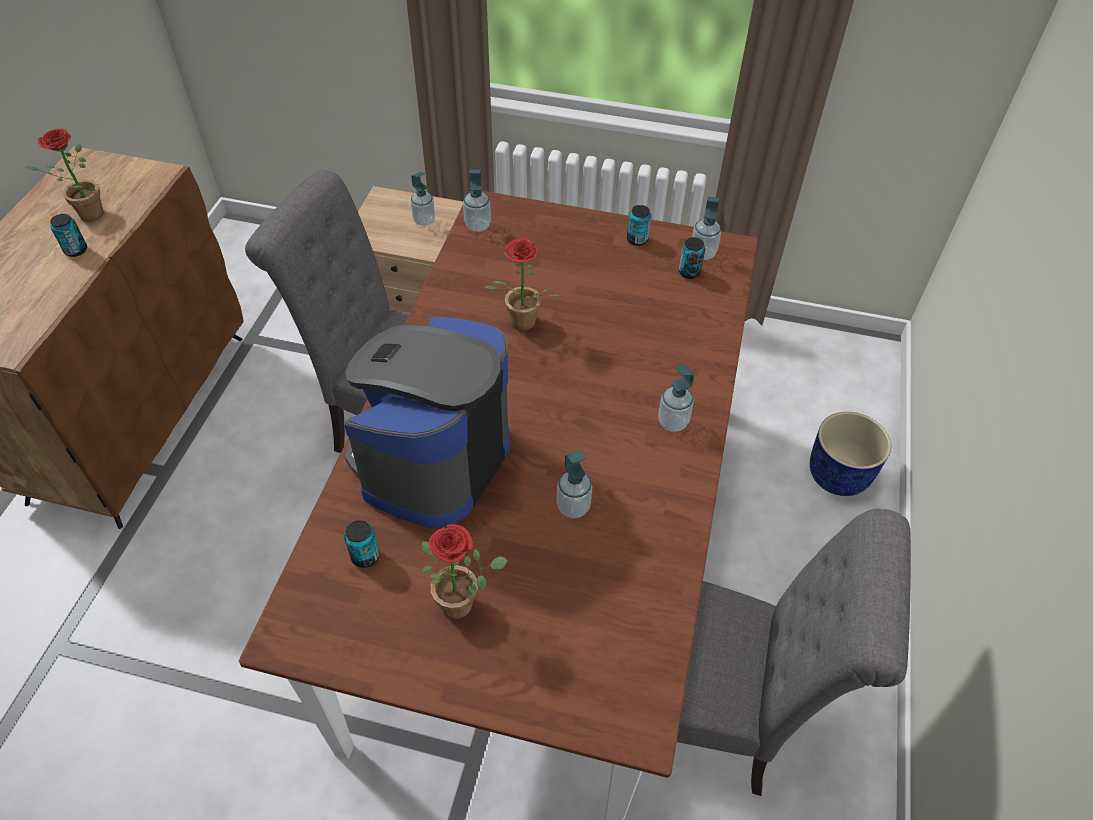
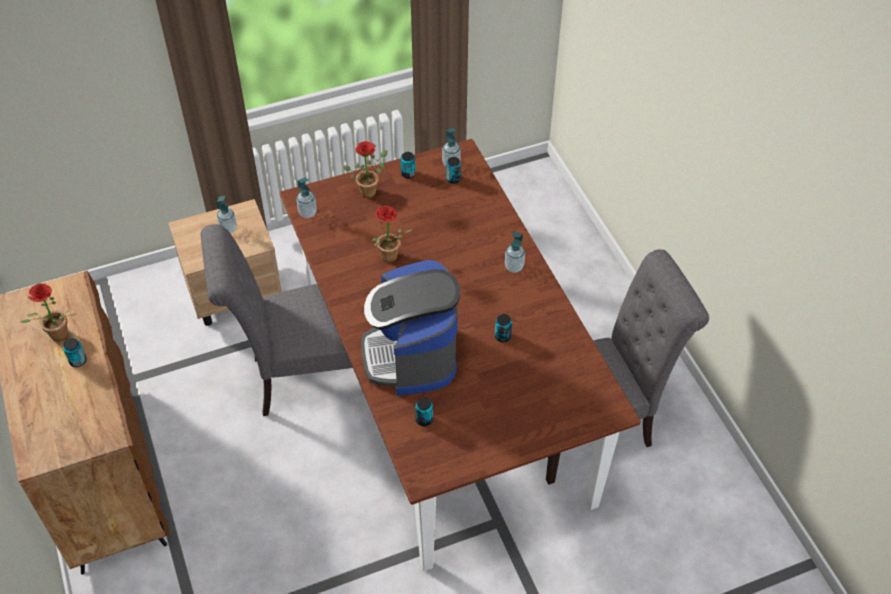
camera: 35 degrees left, 0 degrees up
(463, 602) = (491, 410): potted plant -> potted plant (370, 190)
(573, 507) = (502, 336): soap dispenser -> can
(839, 475) = (572, 257): blue planter -> none

